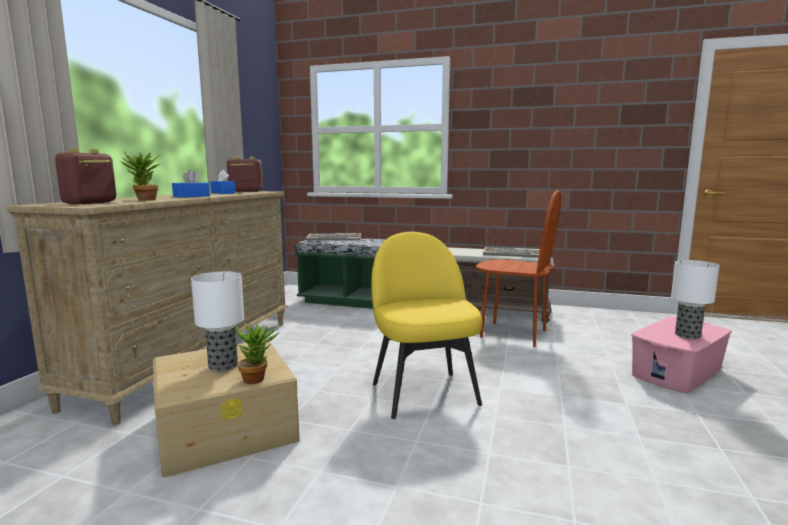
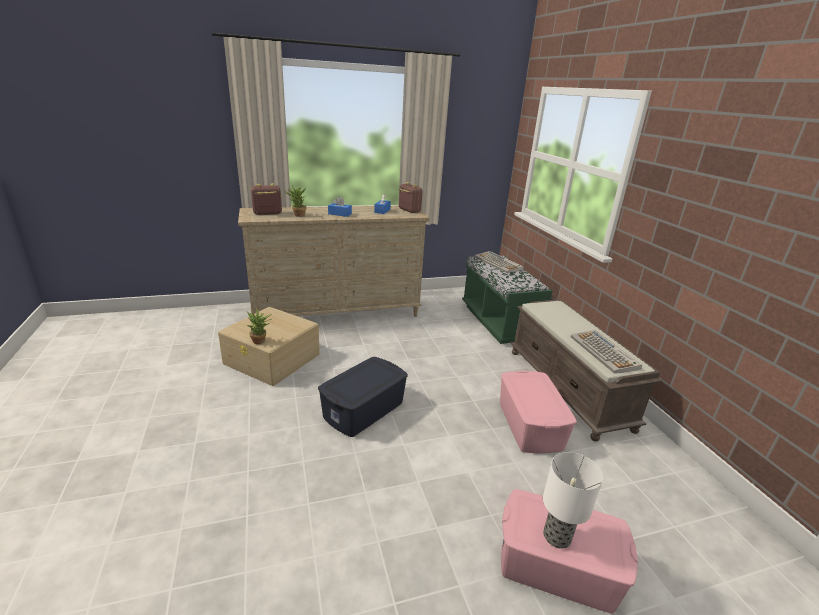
camera: 55 degrees right, 15 degrees up
(224, 365) = (270, 327): table lamp -> none
(423, 392) = (364, 410): yellow chair -> blue storage box
(513, 334) = (529, 425): brown chair -> pink storage box

